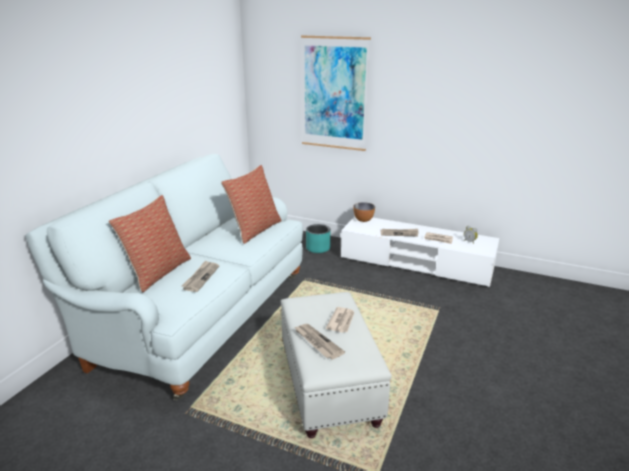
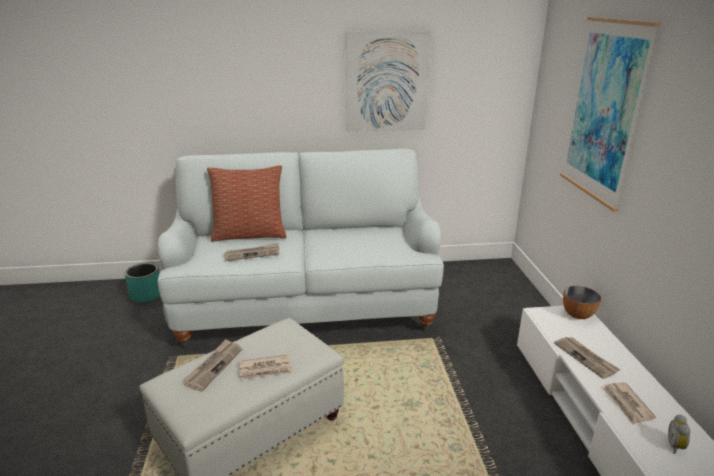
camera: 60 degrees right, 0 degrees up
(172, 102) = (387, 82): none -> picture
(254, 230) = (377, 244): pillow -> none
(318, 248) = (517, 321): turquoise planter -> turquoise planter (147, 294)

